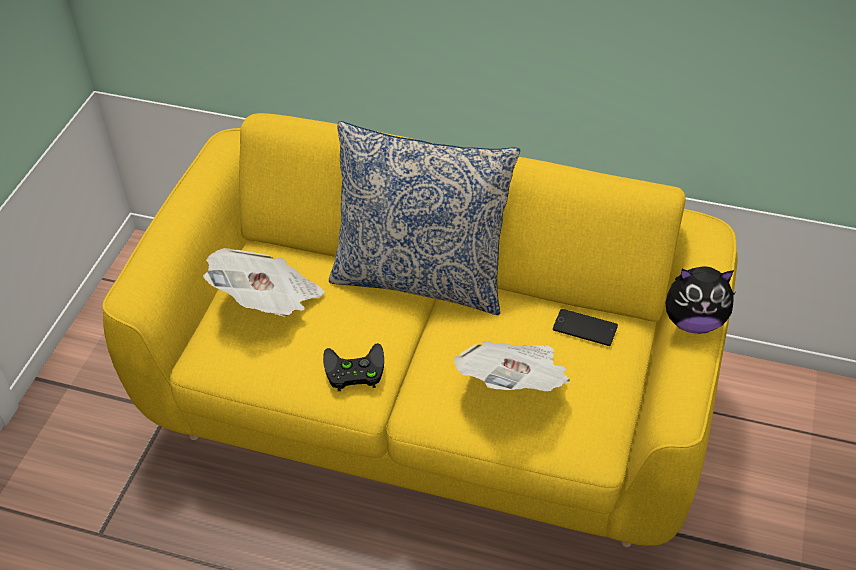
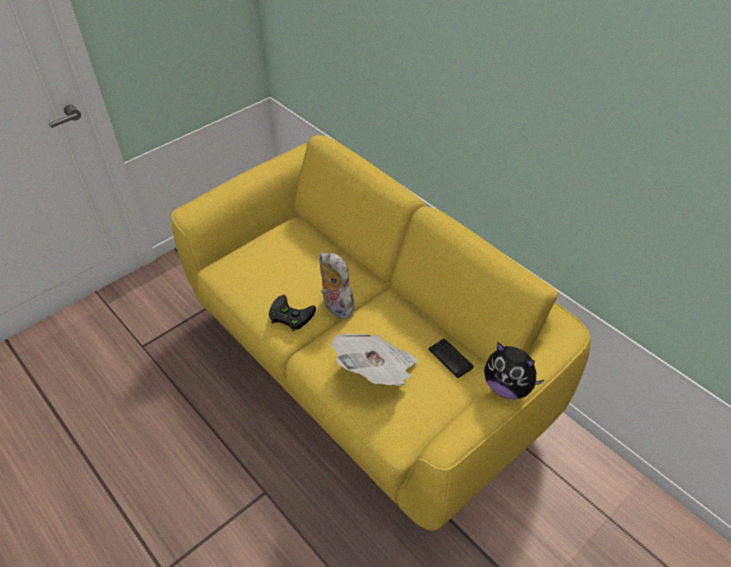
camera: 30 degrees right, 0 degrees up
(268, 301) = (276, 252): newspaper -> none
(400, 333) = (335, 306): none -> plush toy
(421, 277) = (374, 279): pillow -> none

